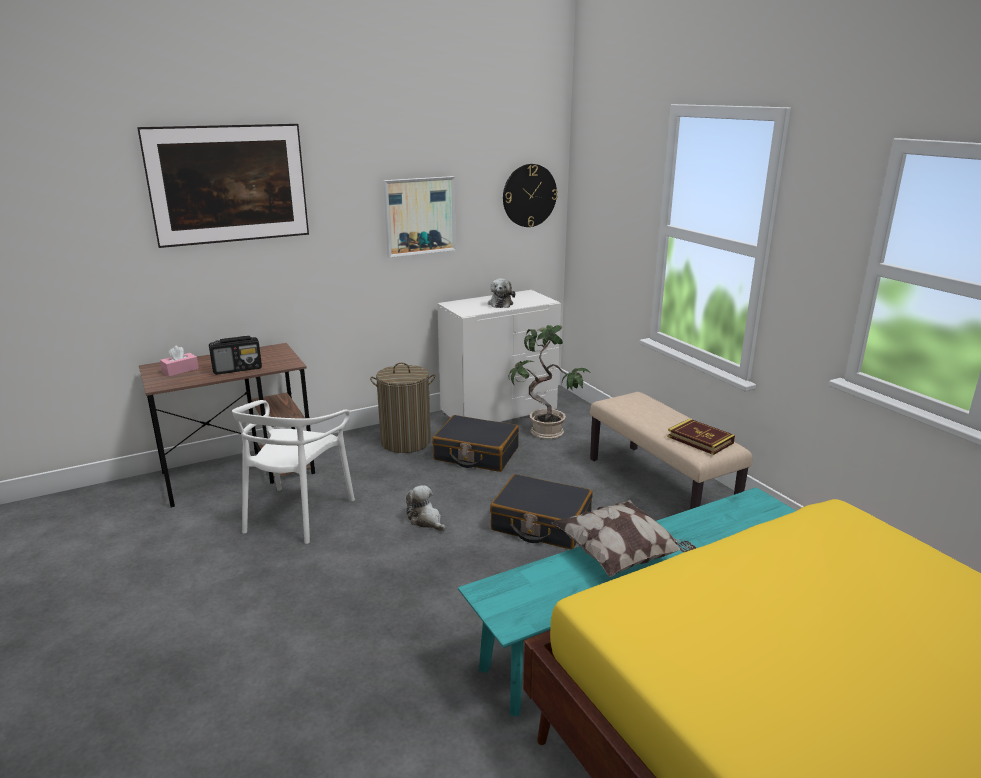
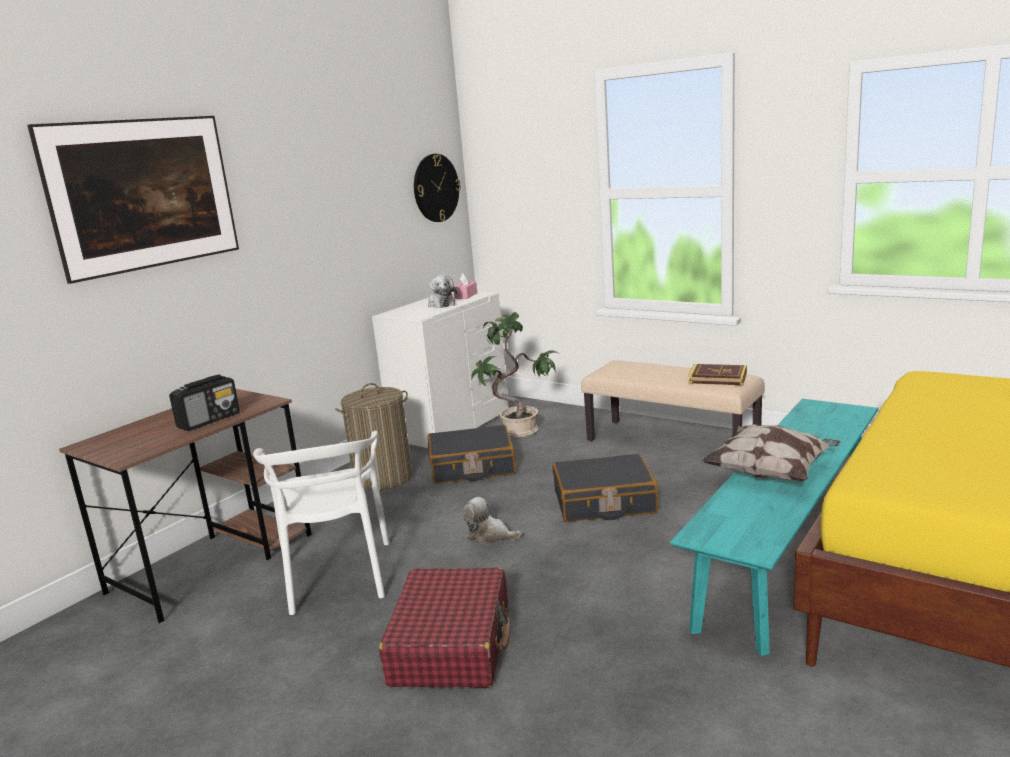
camera: 25 degrees left, 5 degrees down
(180, 370) = (131, 439): pink tissue box -> pink tissue box (465, 296)
(311, 600) = (451, 644): none -> red suitcase
(420, 216) = (343, 218): picture -> none

